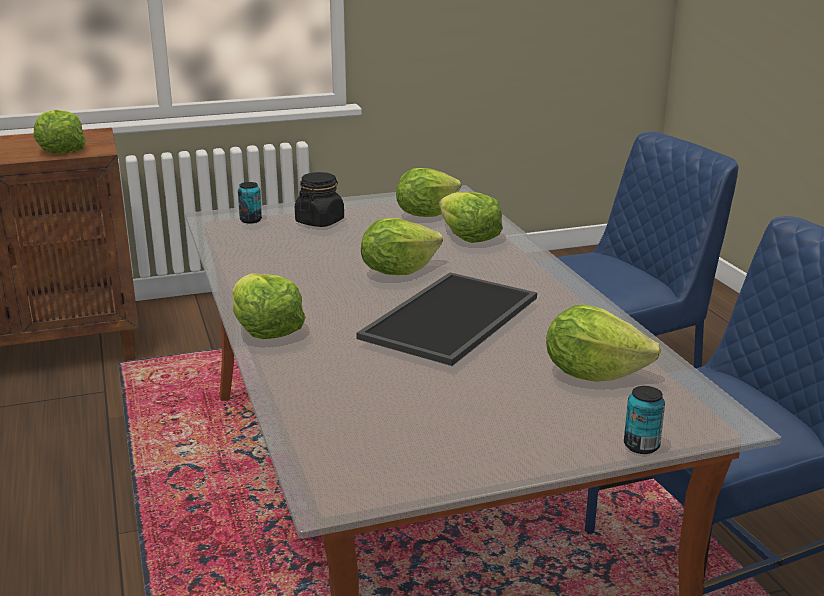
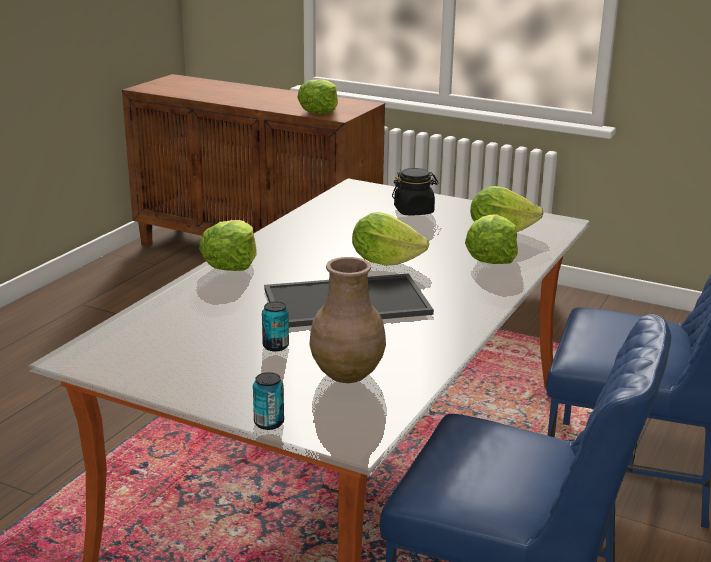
camera: 45 degrees right, 0 degrees up
(251, 220) = (373, 195): can -> can (275, 346)
(593, 373) = (347, 373): lettuce -> brown vase

